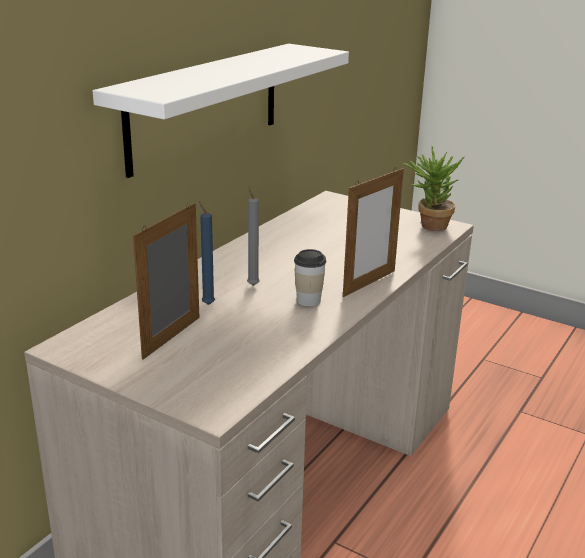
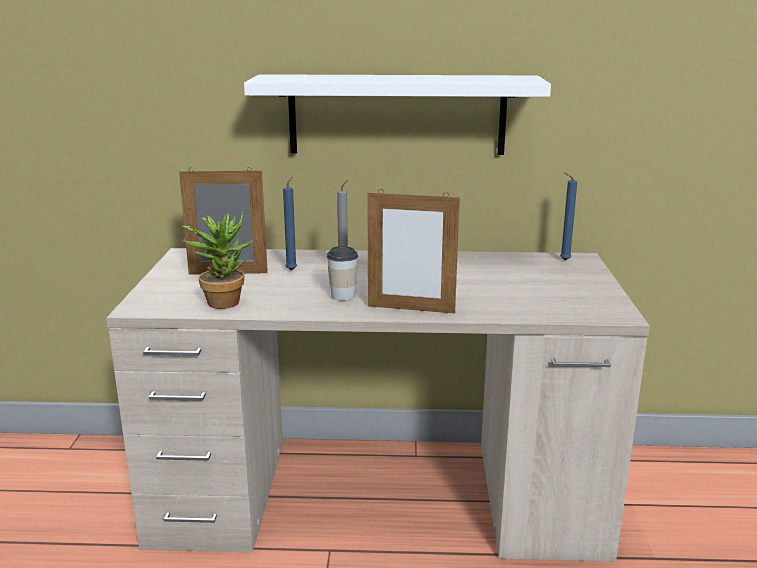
camera: 60 degrees right, 5 degrees down
(329, 204) = (563, 260): none -> blue candle
(428, 225) = (597, 306): potted plant -> potted plant (222, 300)

